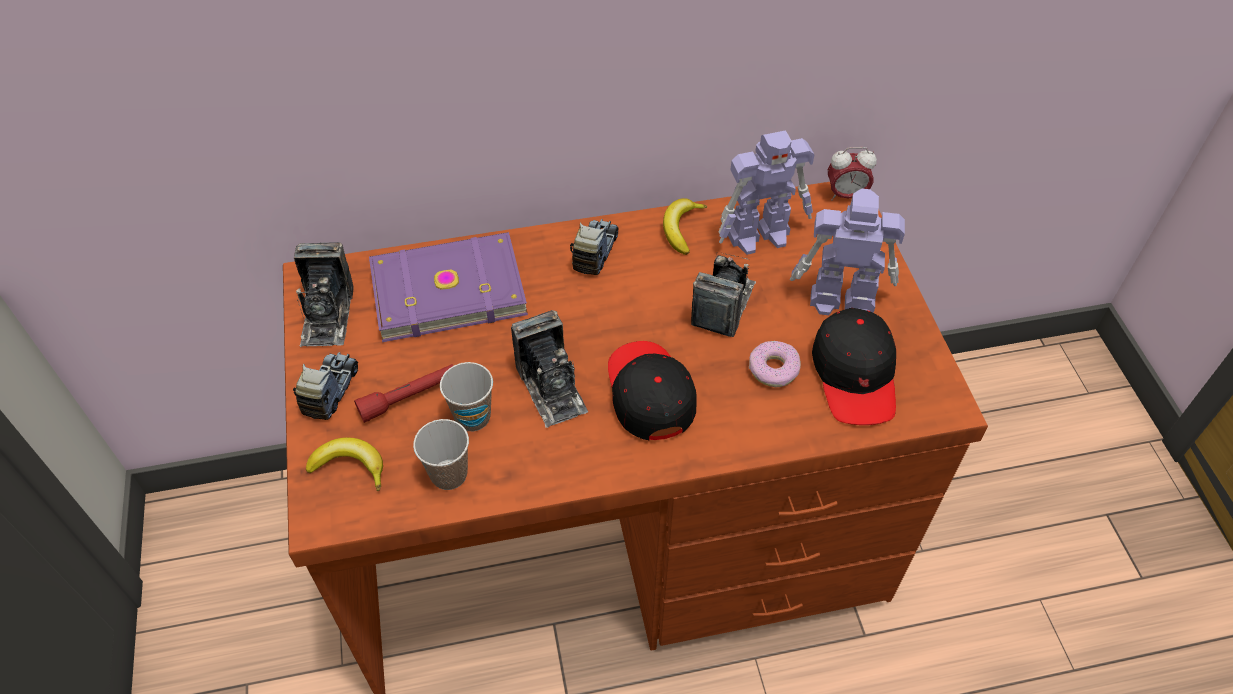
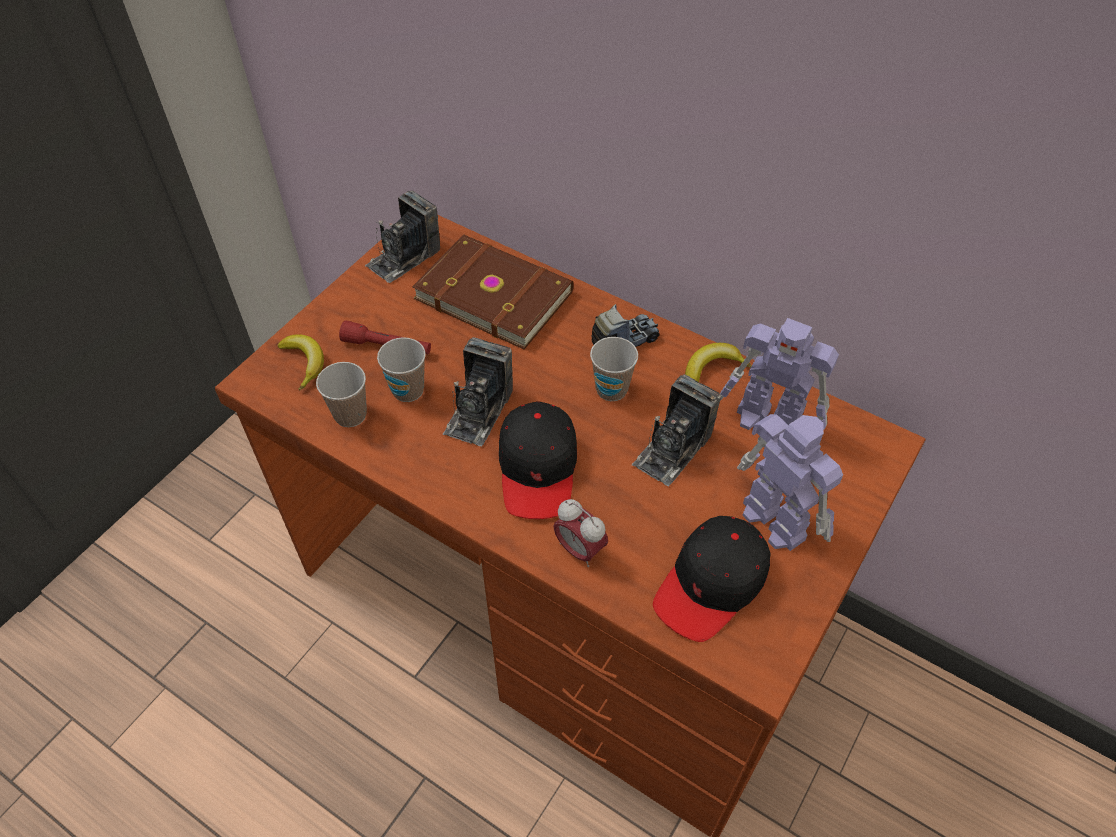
camera: 45 degrees right, 0 degrees up
(330, 391) = (349, 307): toy truck -> none
(447, 289) = (494, 293): purple book -> brown book
(630, 295) = (611, 389): none -> cup
(649, 394) = (538, 468): black cap -> black cap turned 150 degrees clockwise
(723, 305) = (672, 449): camera -> camera turned 150 degrees clockwise
(773, 369) = (651, 526): donut -> none
(845, 195) = (888, 442): alarm clock -> alarm clock (579, 549)

